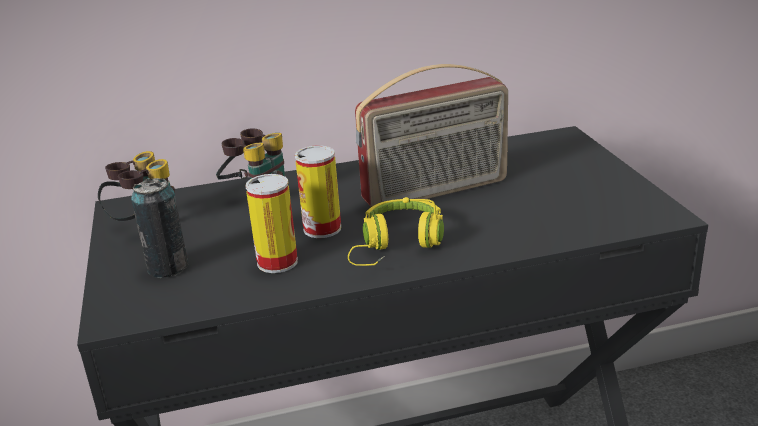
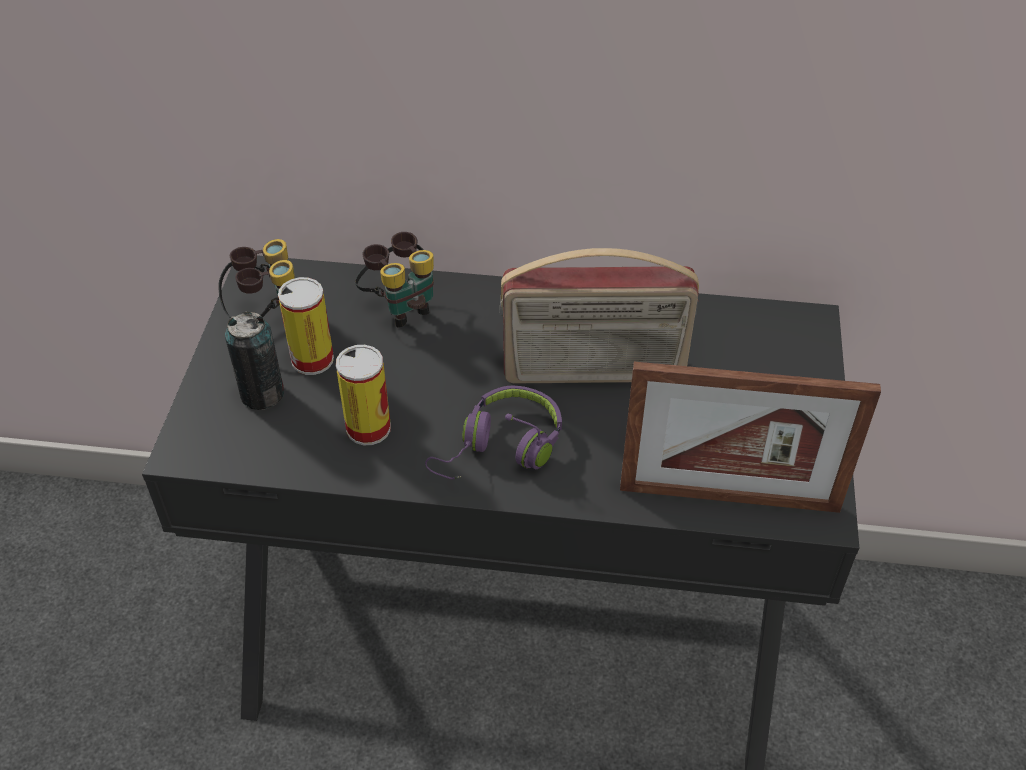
camera: 20 degrees right, 20 degrees up
(322, 229) = (439, 391): can -> can (312, 359)
(398, 245) = (501, 448): yellow headphones -> purple headphones
(593, 224) = (729, 497): none -> picture frame

